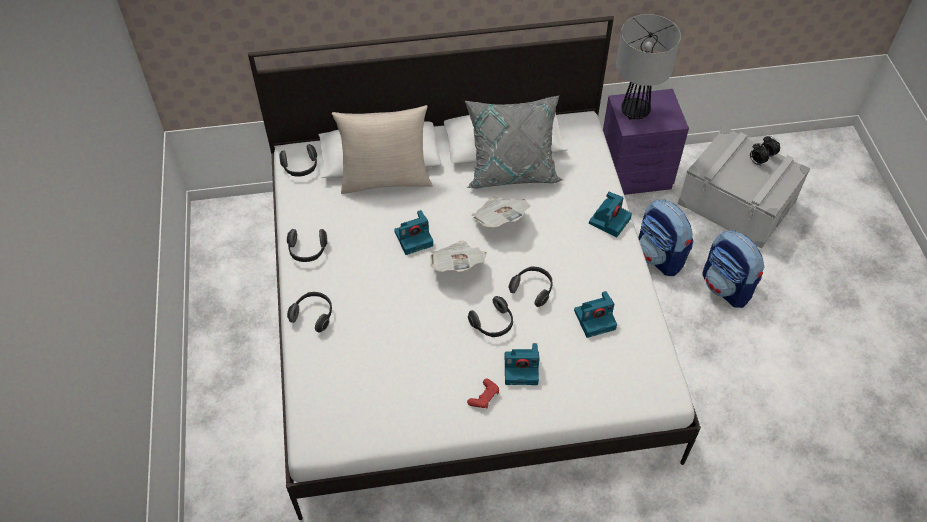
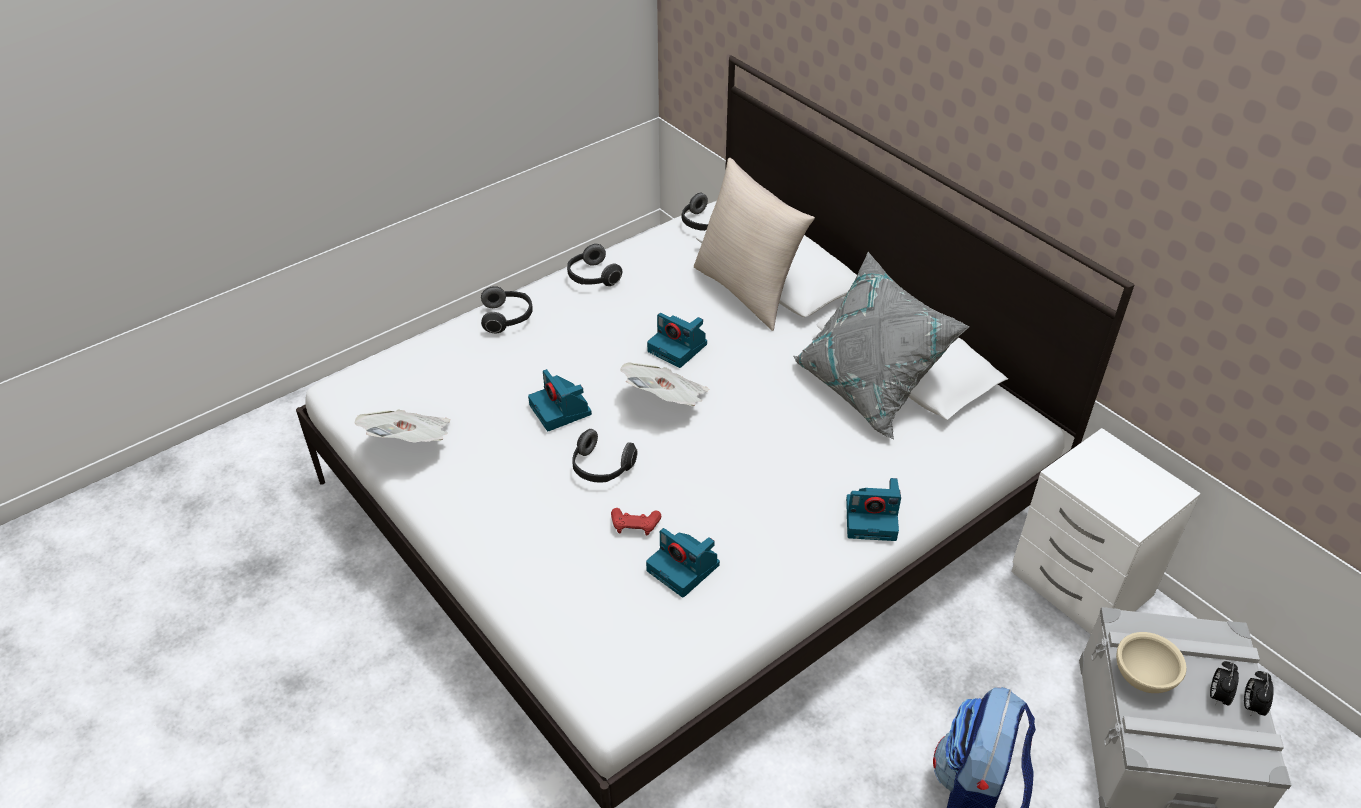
camera: 60 degrees right, 10 degrees down
(484, 397) = (484, 504): red game controller -> red game controller (635, 525)
(500, 220) = (773, 410): newspaper -> newspaper (410, 442)
(522, 368) = (550, 523): camera -> camera (561, 410)
(532, 289) = (685, 485): headphones -> none
(635, 112) = (1102, 467): table lamp -> none
(636, 175) = (1081, 586): purple nightstand -> white nightstand
(660, 257) = (957, 677): backpack -> none
(733, 180) = (1143, 676): none -> beige bowl

